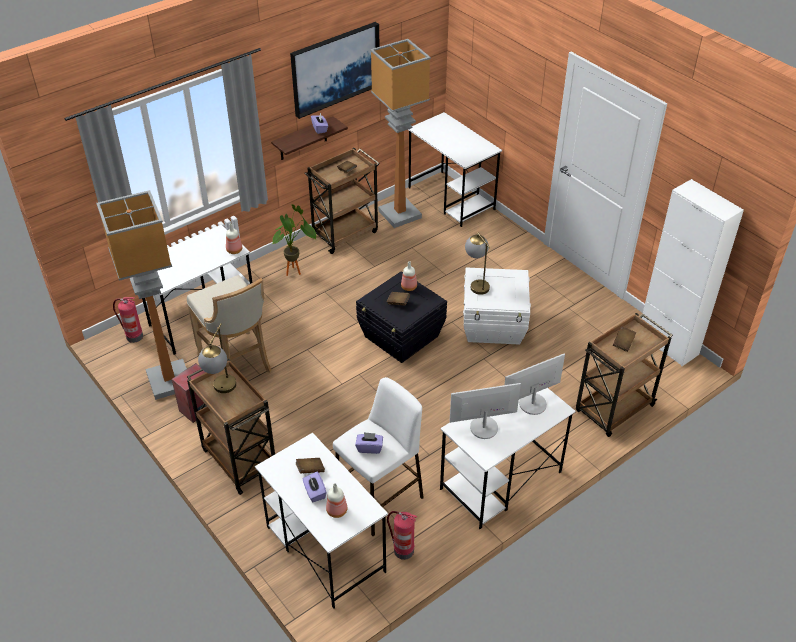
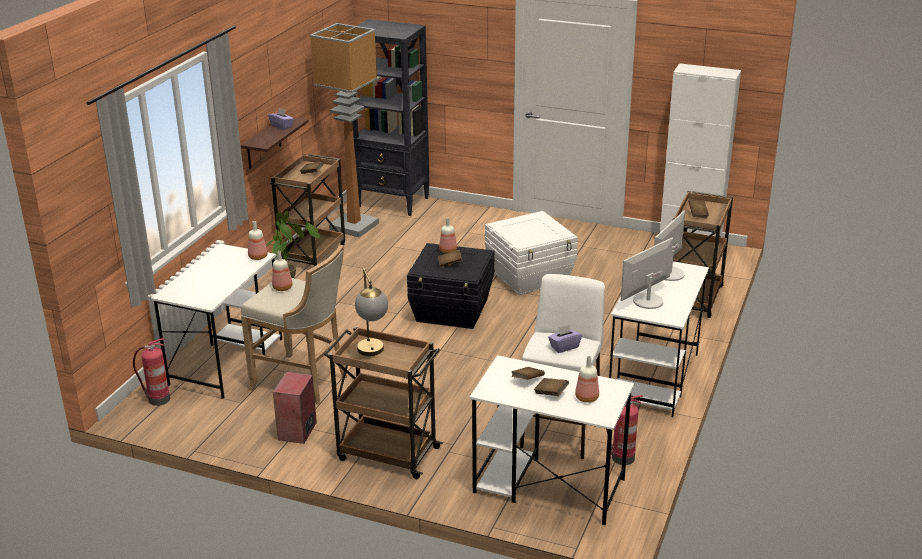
camera: 30 degrees left, 15 degrees down
(168, 380) = (239, 420): floor lamp -> none
(228, 289) = (283, 287): none -> bottle
(314, 492) = (551, 393): purple tissue box -> brown book
(335, 68) = (281, 59): picture -> none
(451, 198) = (393, 202): white desk -> black bookcase
(476, 283) = (508, 231): table lamp -> none

